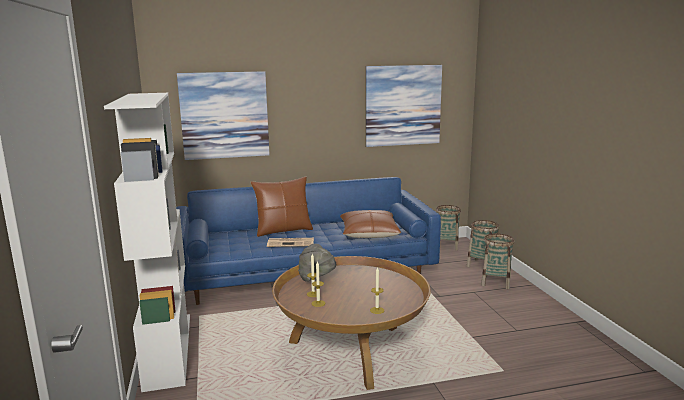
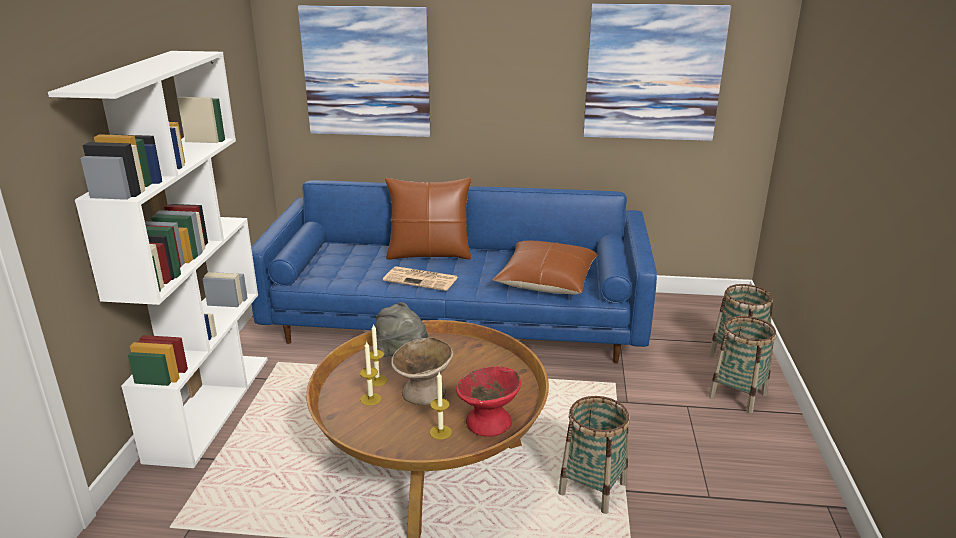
camera: 20 degrees right, 10 degrees up
(348, 294) = (424, 392): none -> beige bowl
(400, 300) = (489, 422): none -> red bowl
(446, 246) = (702, 309): basket -> basket (592, 489)

